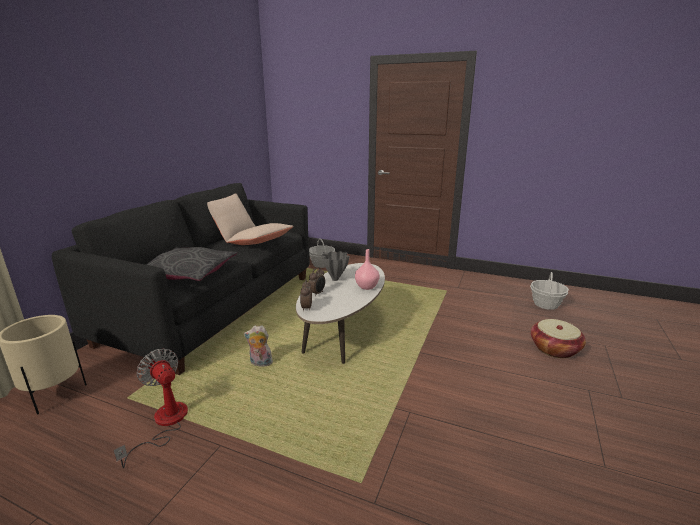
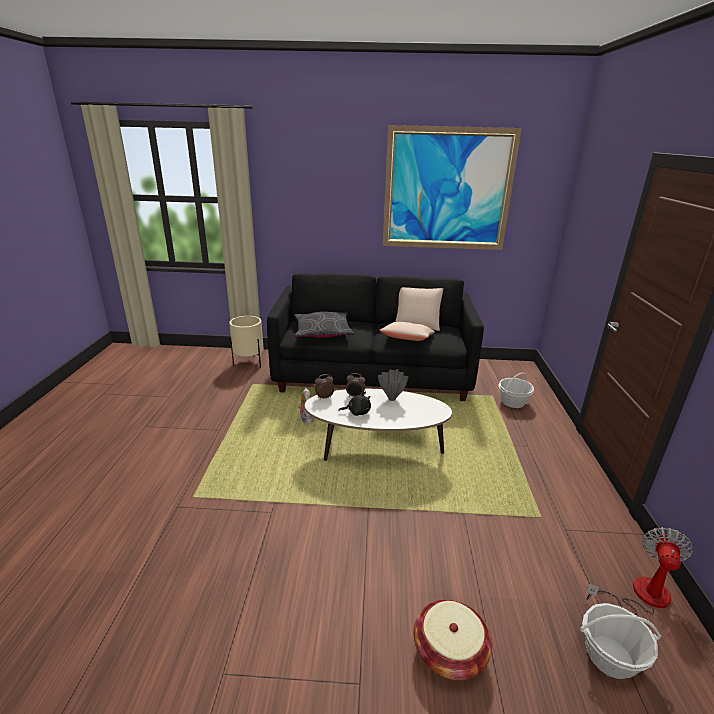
camera: 70 degrees right, 5 degrees up
(164, 423) = (234, 404): fan -> fan (640, 595)
(195, 97) = (447, 190): none -> picture
(346, 297) = (357, 412): none -> black plush toy
(367, 286) = (388, 419): pink vase -> none

